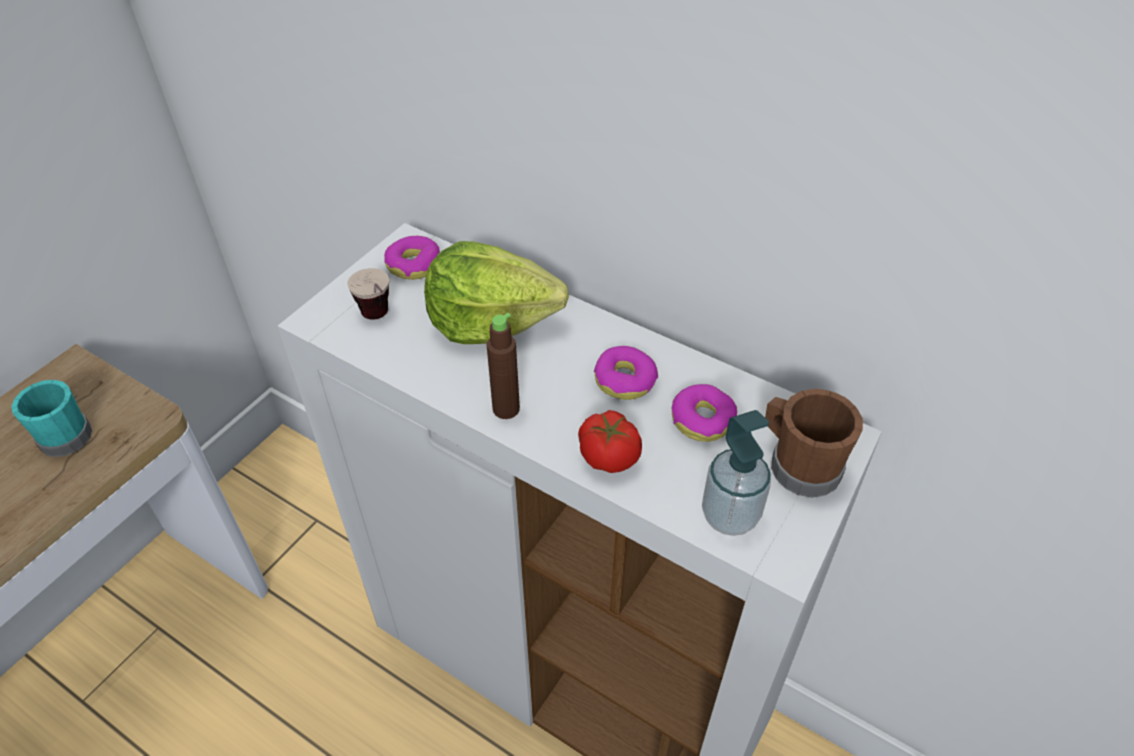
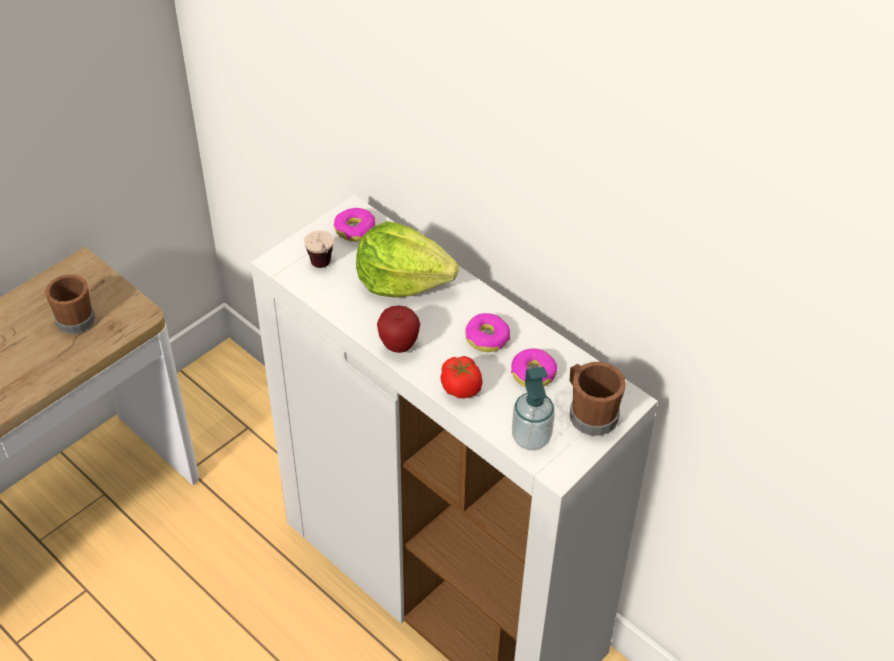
camera: 10 degrees right, 0 degrees up
(66, 433) = (76, 316): turquoise mug -> brown mug
(506, 409) = (399, 345): brown bottle -> apple

